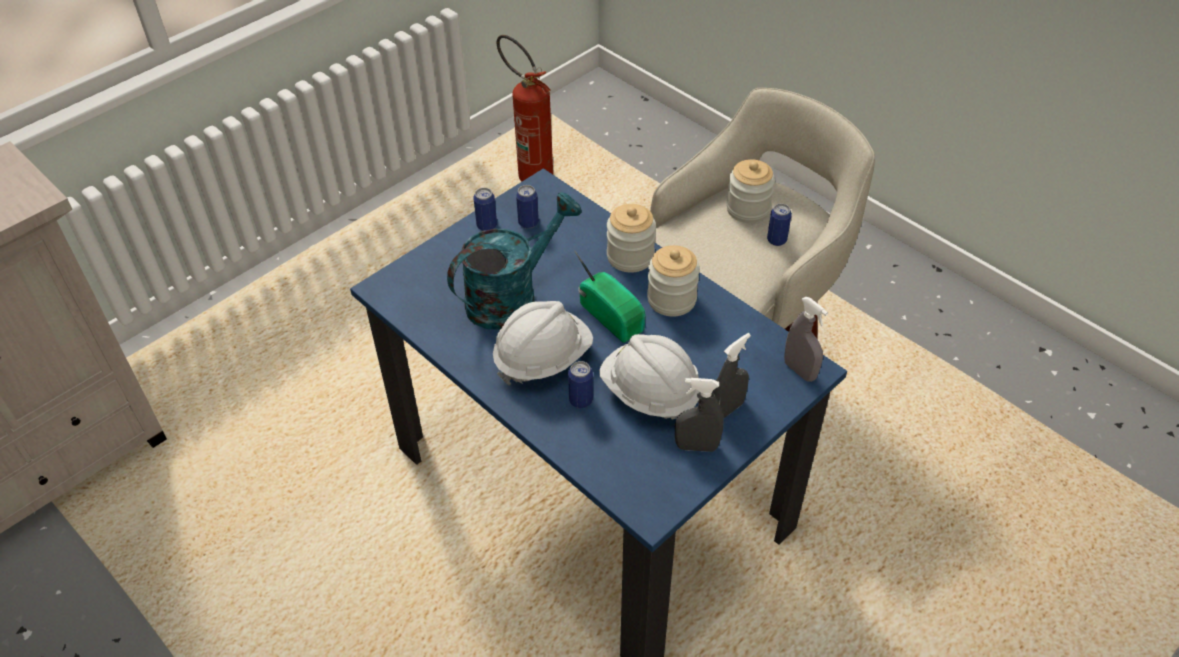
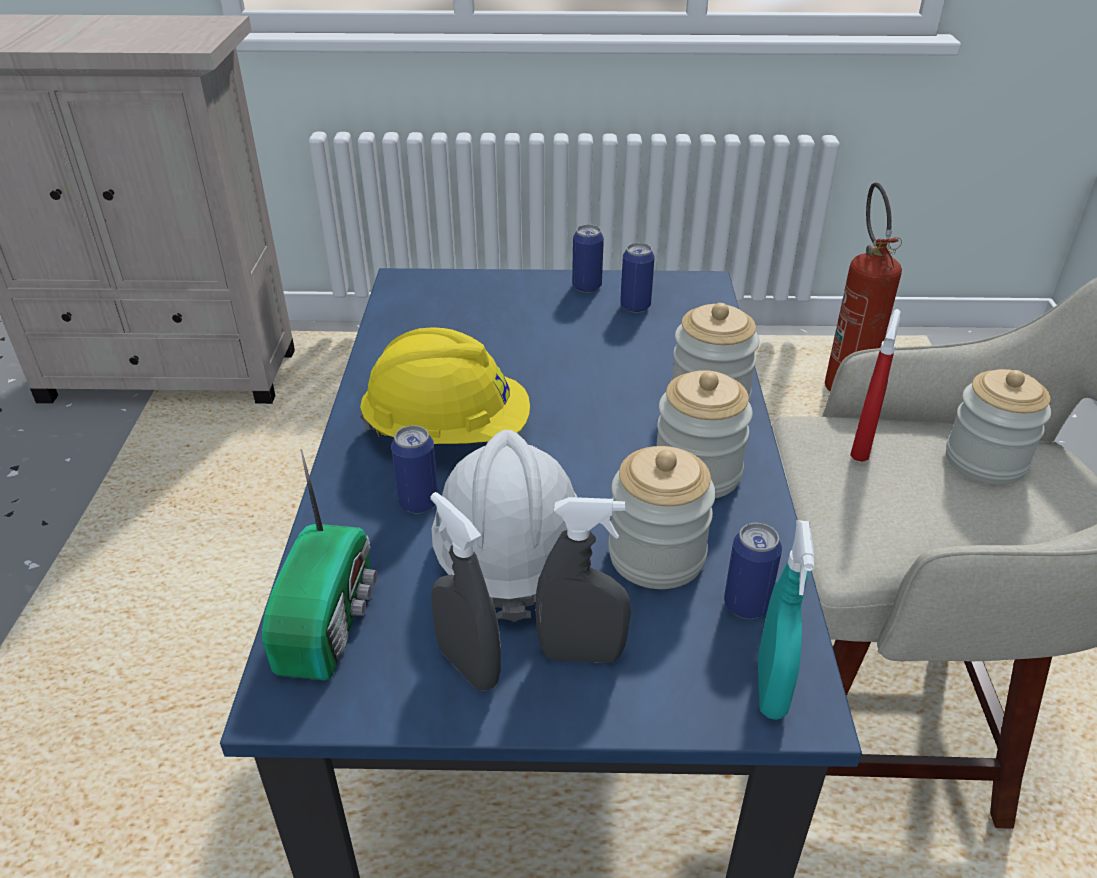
camera: 45 degrees right, 10 degrees down
(511, 296) = (511, 358): turquoise watering can -> none
(542, 358) = (448, 433): white hard hat -> yellow hard hat
(611, 315) = (593, 442): radio -> radio (331, 618)
(694, 235) = (862, 447): none -> red spray bottle
(703, 349) = (656, 556): none -> jar
(776, 240) = (988, 520): can -> can (746, 605)
(799, 371) = (771, 689): grey spray bottle -> turquoise spray bottle

